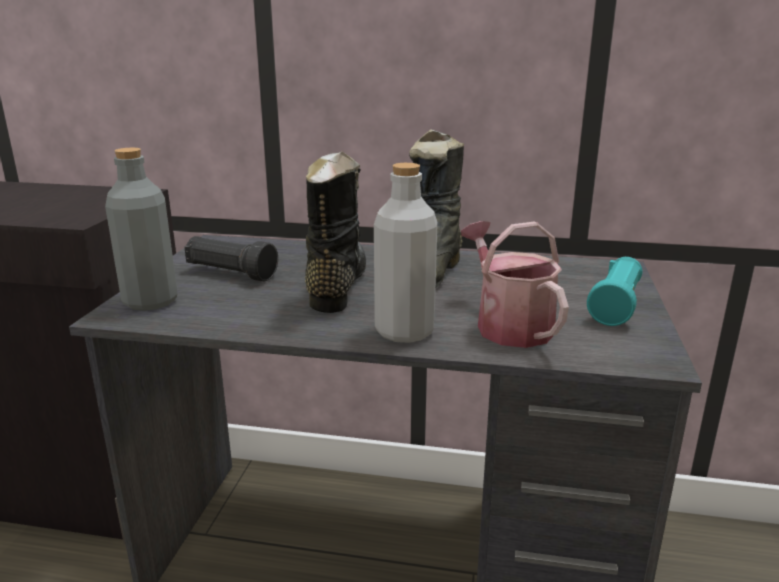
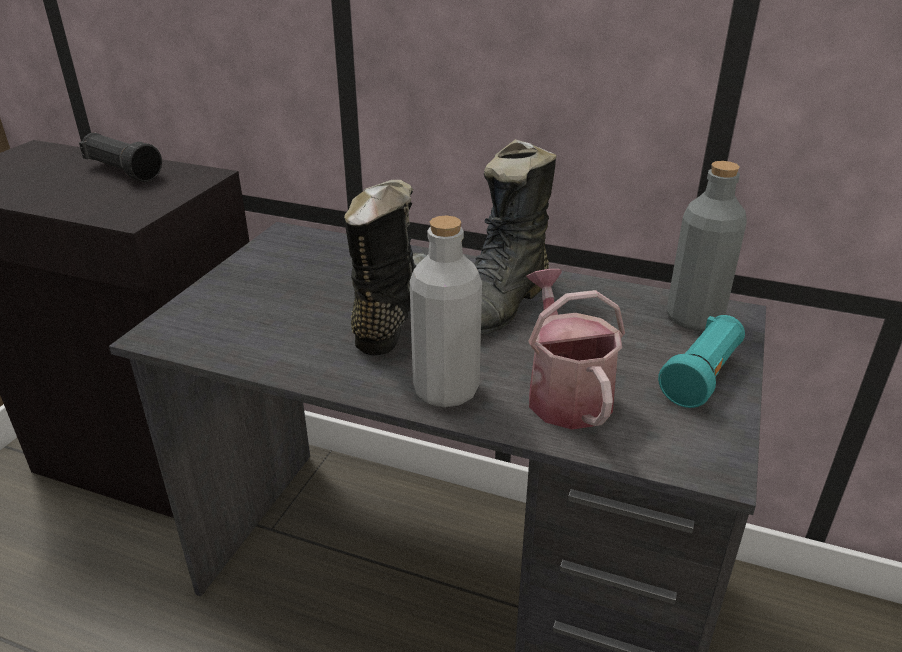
camera: 10 degrees right, 10 degrees up
(150, 301) = (196, 318): grey bottle -> grey bottle (694, 318)
(231, 273) = (288, 284): black flashlight -> black flashlight (123, 172)

